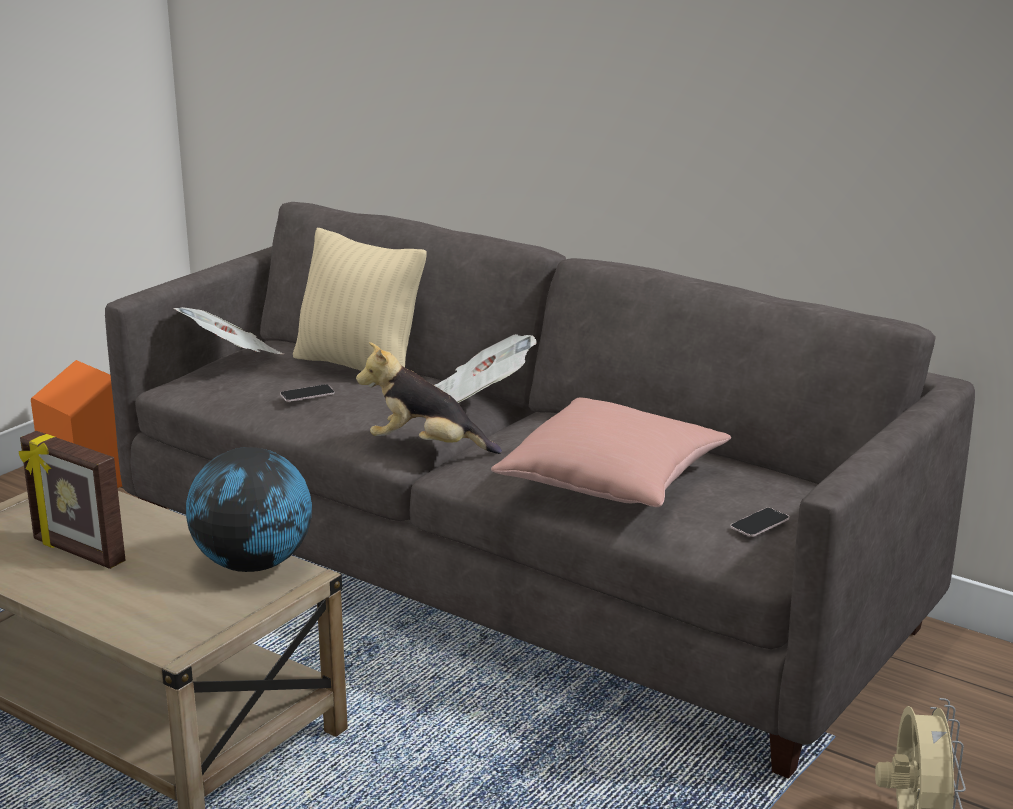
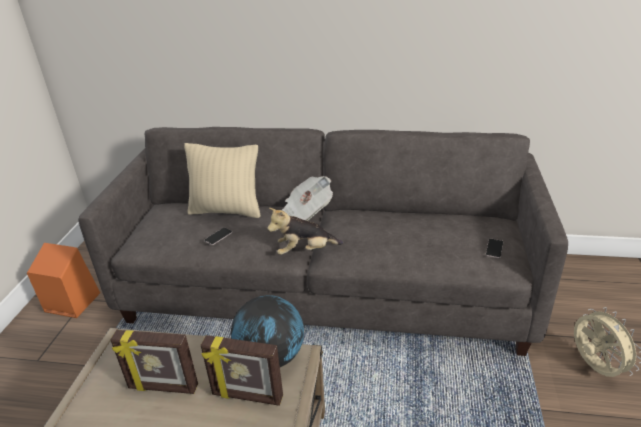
camera: 25 degrees left, 10 degrees up
(176, 593) = (247, 396): none -> picture frame
(231, 356) = (153, 222): newspaper -> none
(612, 481) = (411, 244): pink pillow -> none

